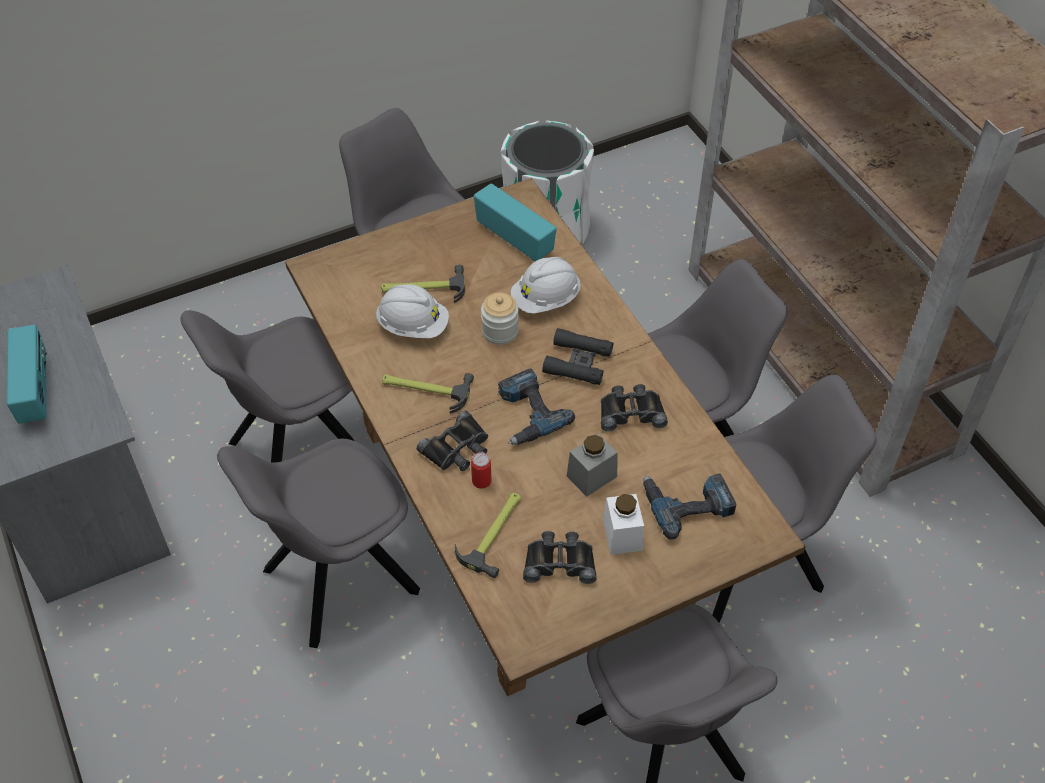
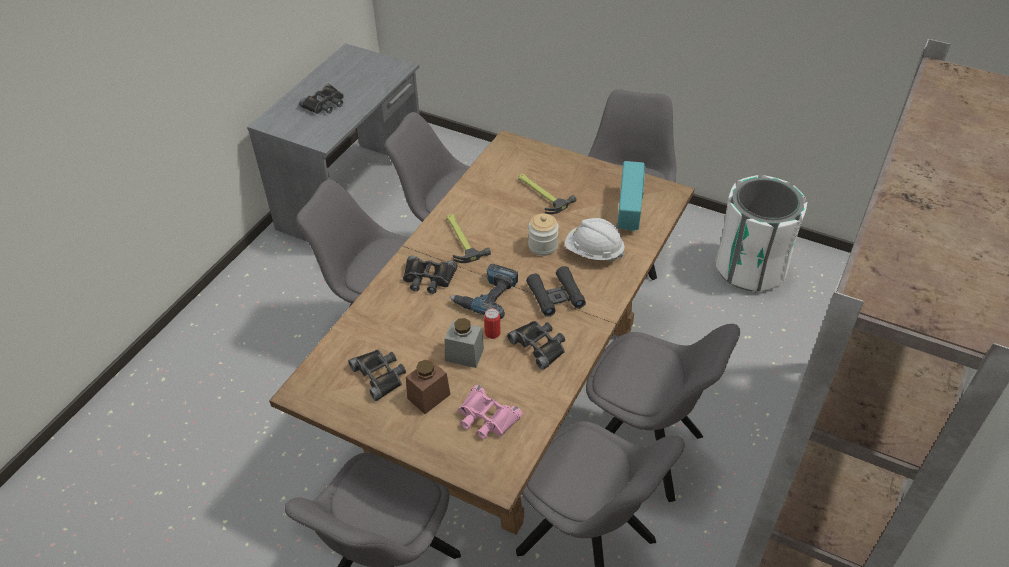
camera: 55 degrees right, 5 degrees down
(35, 390) = (325, 104): radio -> black binoculars
(413, 326) = (506, 206): white hard hat -> none
(481, 481) = (413, 303): can -> can (492, 333)
(494, 533) = (377, 331): hammer -> none
(622, 535) = (428, 396): white jar -> brown jar
(687, 503) = (486, 418): power drill -> pink binoculars

